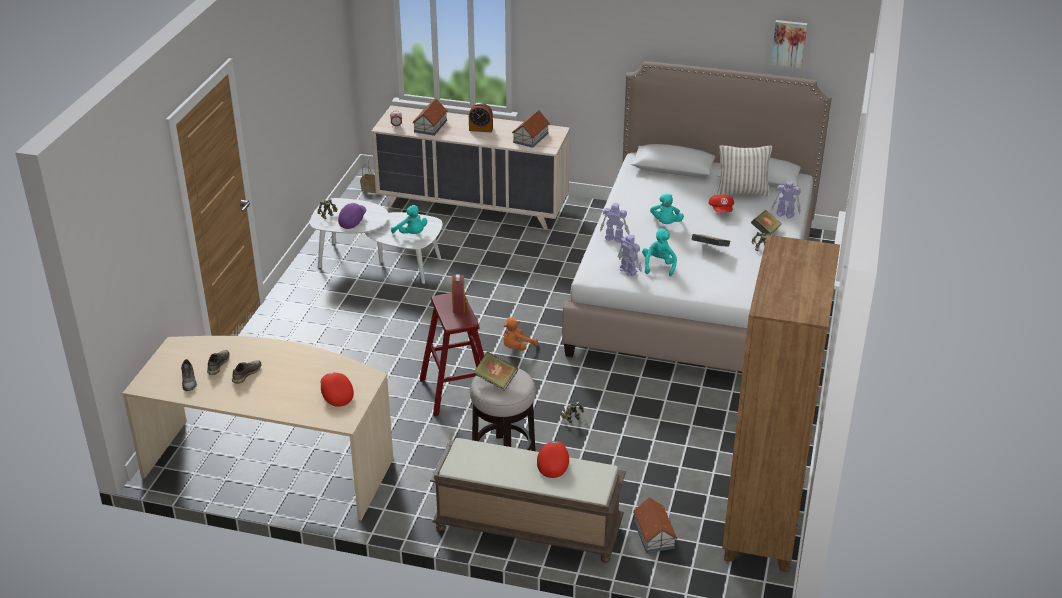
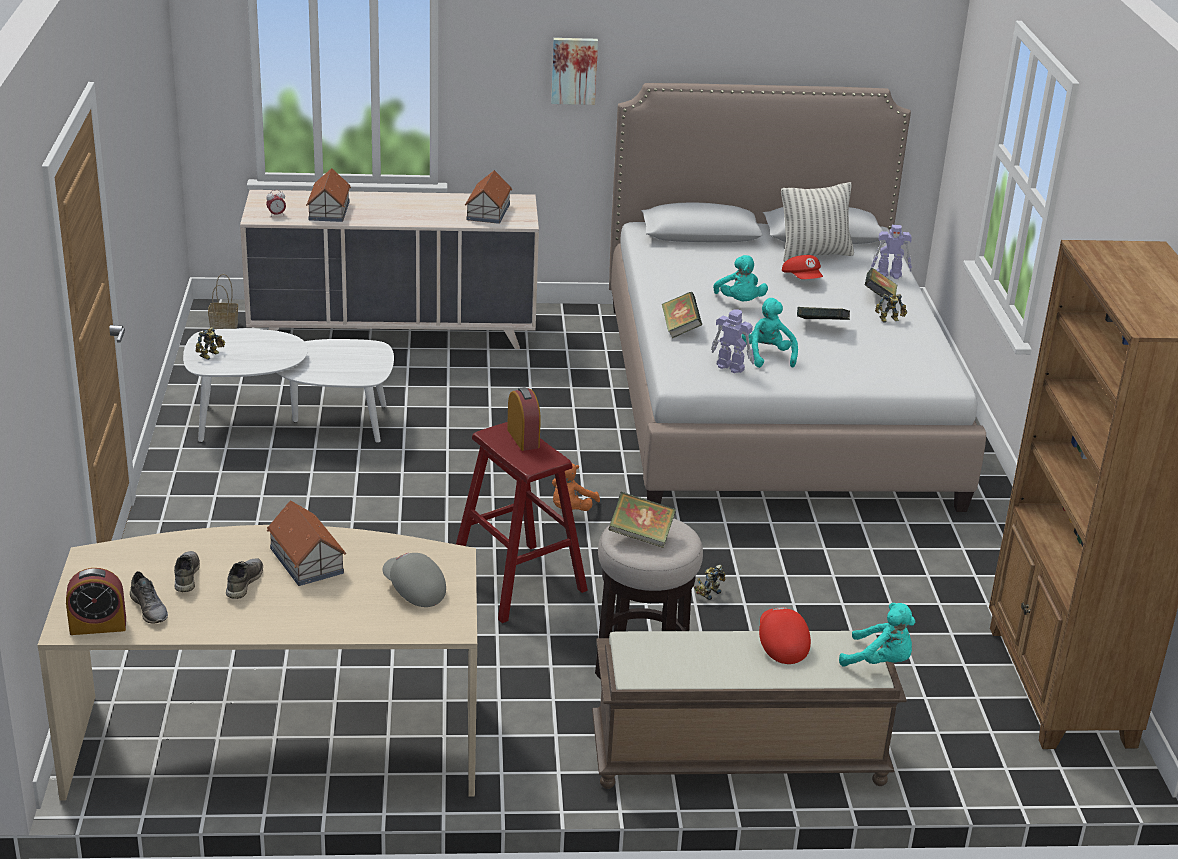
camera: 20 degrees left, 5 degrees down
(336, 395) = (413, 591): red cap -> grey cap
(352, 221) = (254, 357): purple cap -> none
(411, 234) = (352, 367): turquoise plush toy -> turquoise plush toy (880, 662)
(481, 129) = (407, 207): alarm clock -> alarm clock (98, 626)
(613, 238) = (680, 328): toy robot -> book
(654, 534) = (924, 732): toy house -> toy house (307, 560)
(789, 43) = (849, 38): picture -> picture (574, 70)

